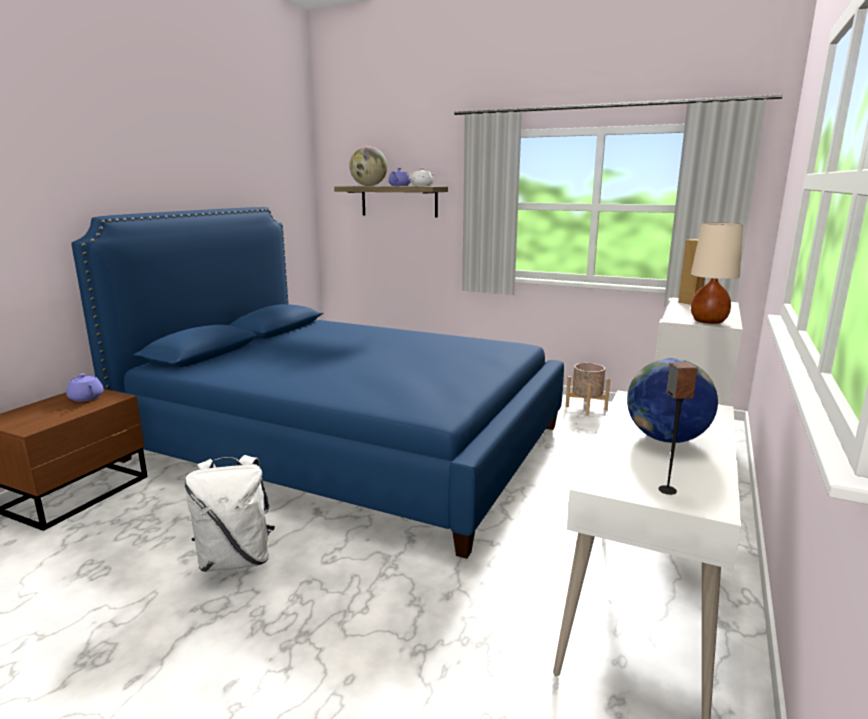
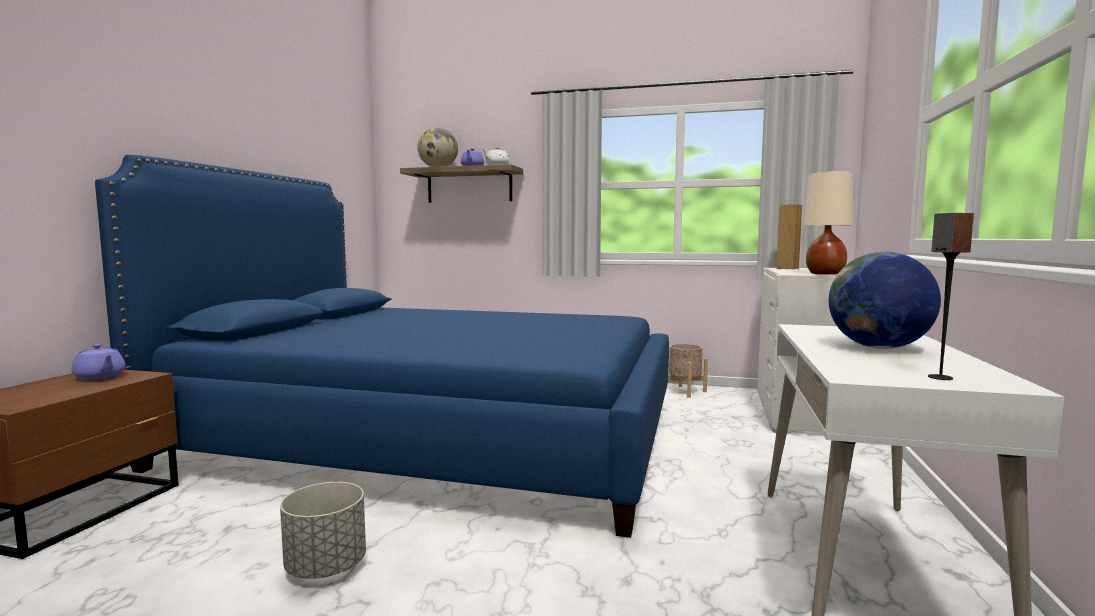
camera: 10 degrees left, 10 degrees down
(236, 559) = (326, 567): white backpack -> grey planter

